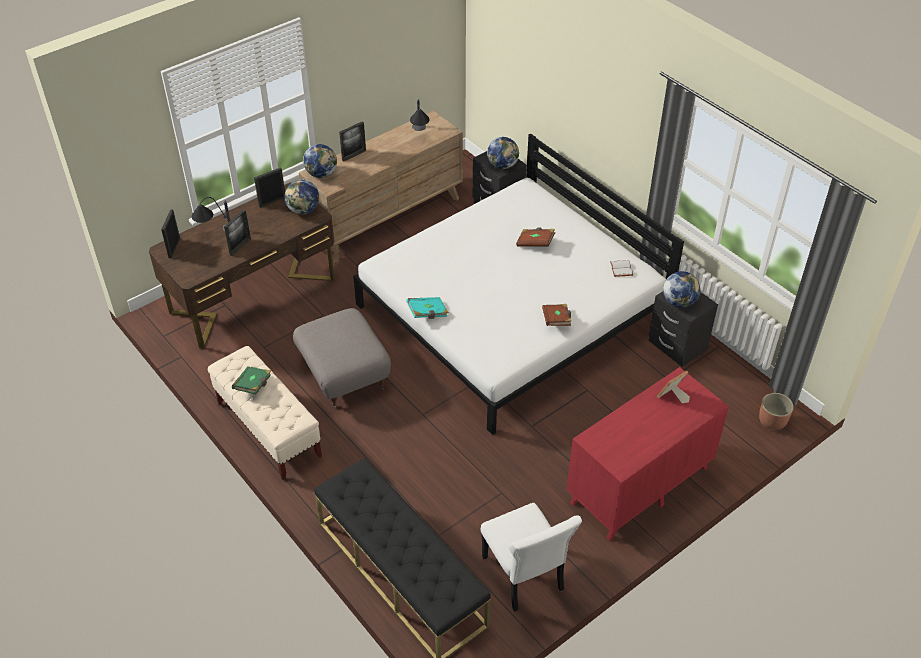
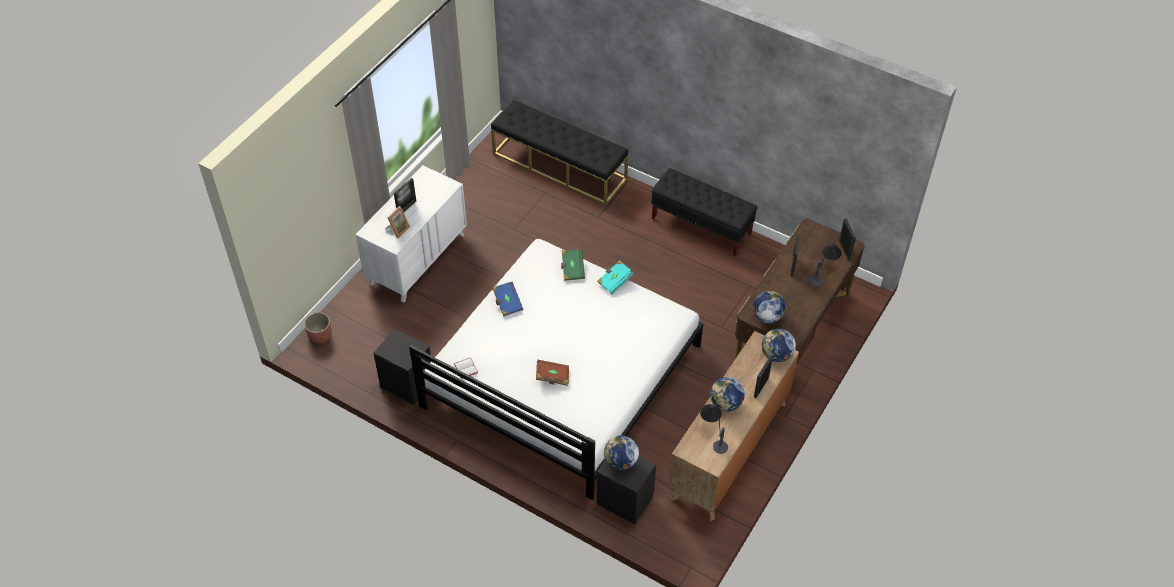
camera: 160 degrees right, 5 degrees up
(253, 385) = (713, 198): green book -> green book (572, 269)
(268, 429) = (701, 226): beige bench -> black bench
(272, 201) = (801, 318): picture frame -> picture frame (406, 208)
(343, 375) = (673, 280): grey ottoman -> none
(524, 576) = (480, 184): white chair -> none
(557, 320) = (507, 303): brown book -> blue book
(638, 485) = (417, 259): red dresser -> white dresser
(679, 302) = (407, 345): globe -> globe (725, 404)

